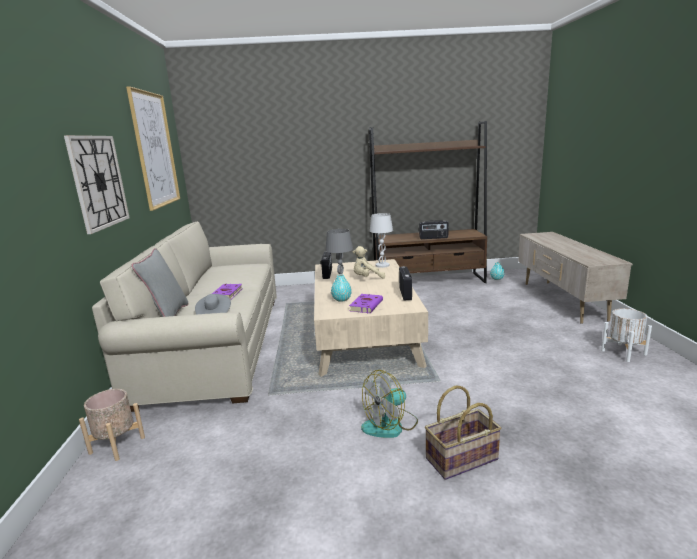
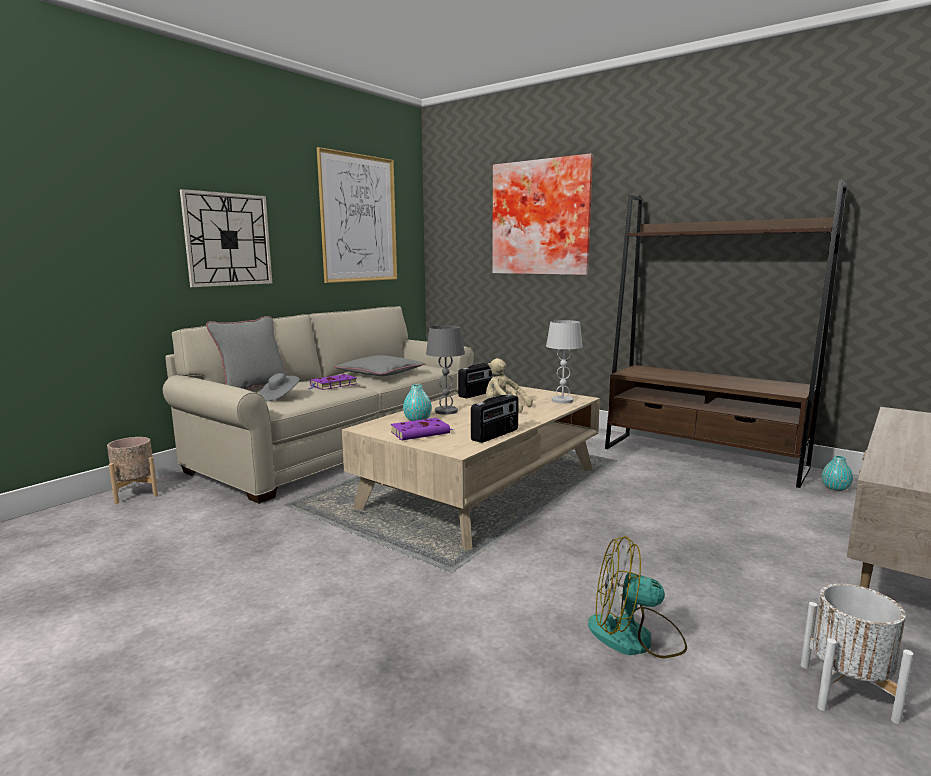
camera: 40 degrees right, 5 degrees down
(232, 277) = (380, 373): none -> grey pillow
(295, 142) = (542, 218): none -> picture
(390, 425) = (307, 586): fan -> fan (635, 637)
(433, 238) = (705, 383): radio -> none
(462, 460) = (287, 661): basket -> none

